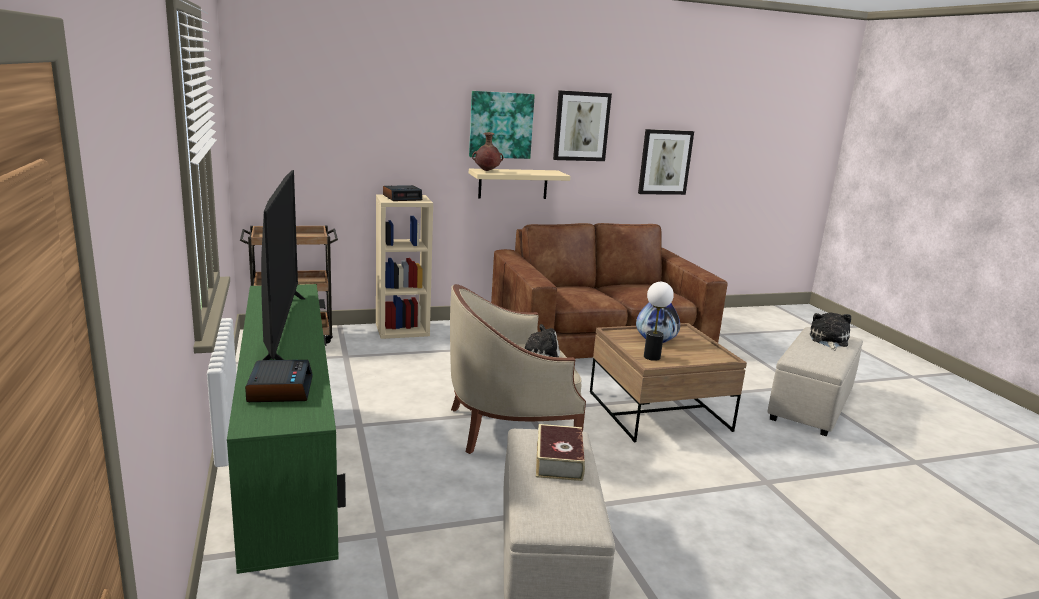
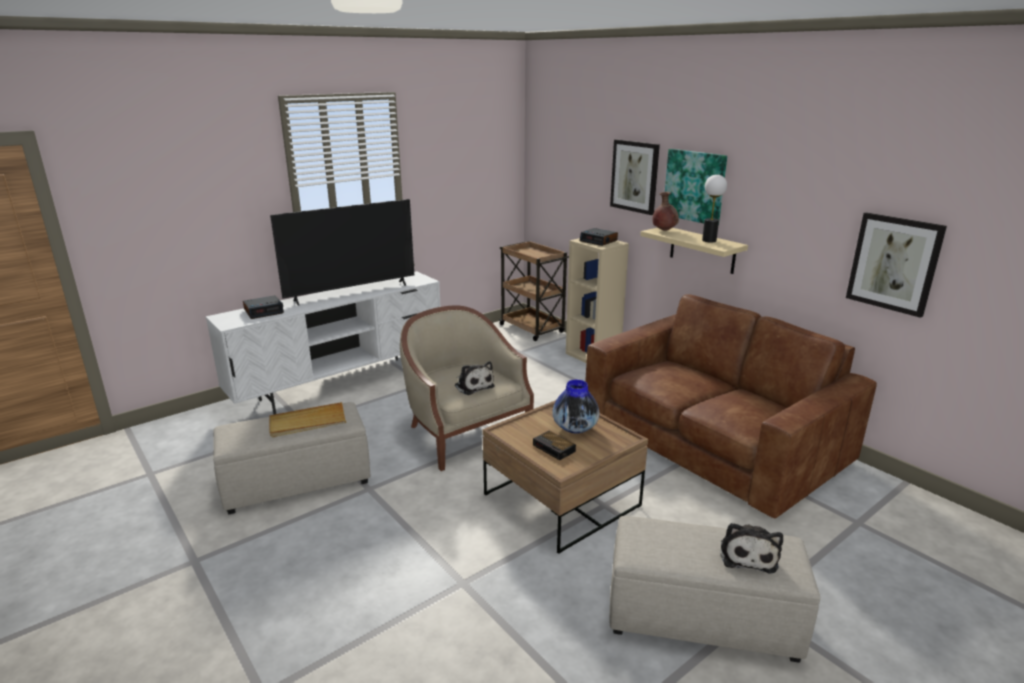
camera: 70 degrees right, 5 degrees up
(289, 484) = (342, 385): green tv stand -> white tv stand
(559, 460) = (307, 423): book -> beige tray
(581, 126) = (778, 198): picture -> picture (635, 176)
(652, 357) = (523, 431): table lamp -> table lamp (709, 240)
(688, 353) = (554, 448): none -> alarm clock
(828, 341) = (747, 554): plush toy -> plush toy turned 105 degrees clockwise

